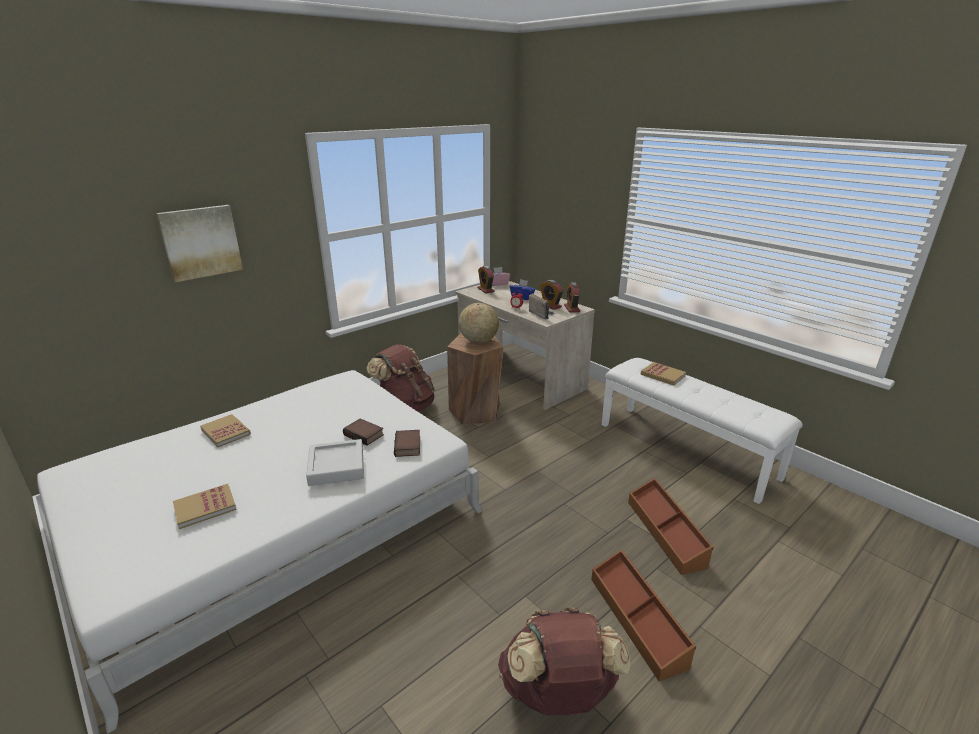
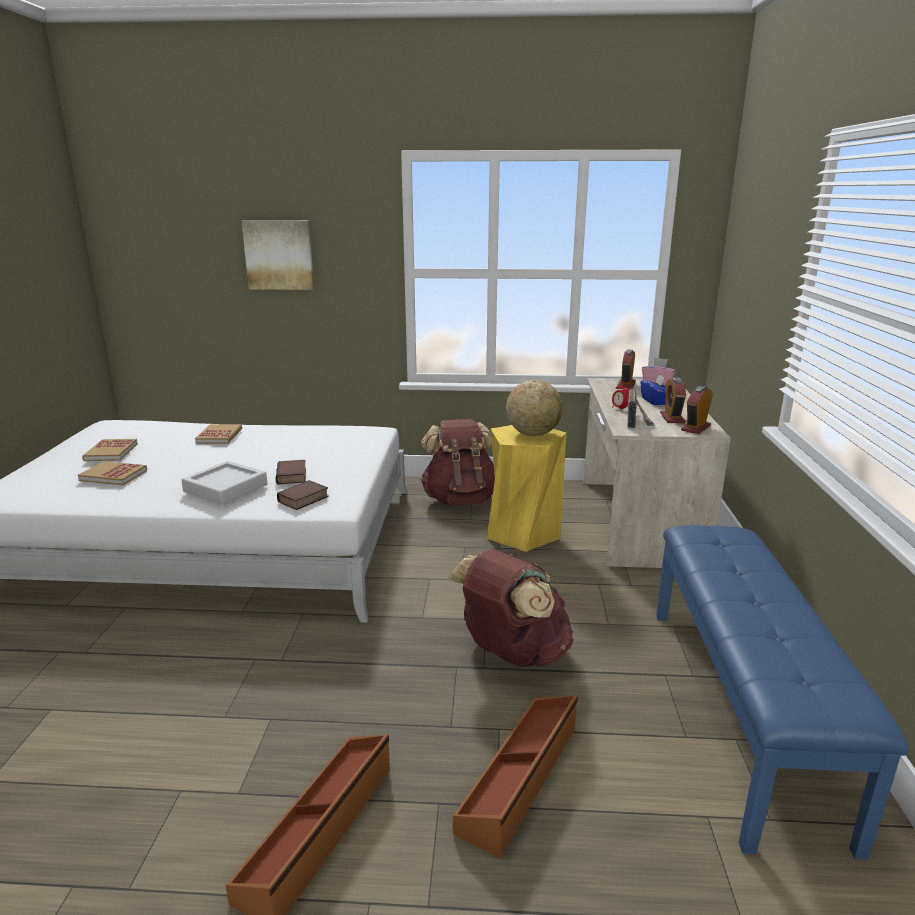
camera: 45 degrees right, 5 degrees down
(475, 411) = (522, 533): brown stool -> yellow stool
(558, 693) = (143, 819): brown backpack -> brown backpack (512, 653)
(662, 375) = (737, 561): book -> book (111, 452)
(686, 450) = (741, 711): white bench -> blue bench

